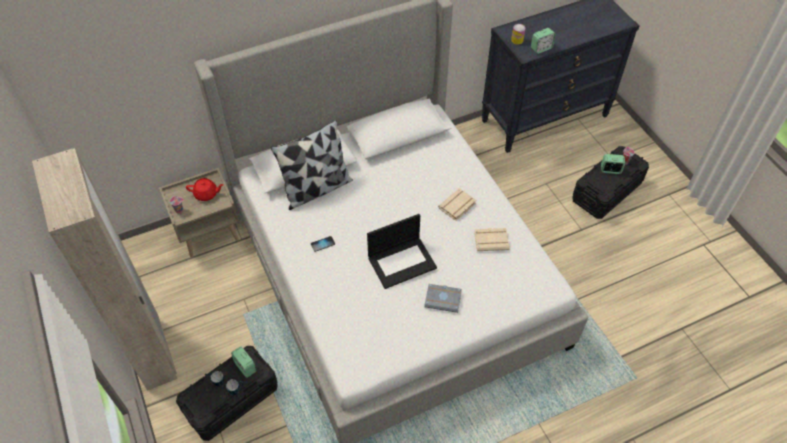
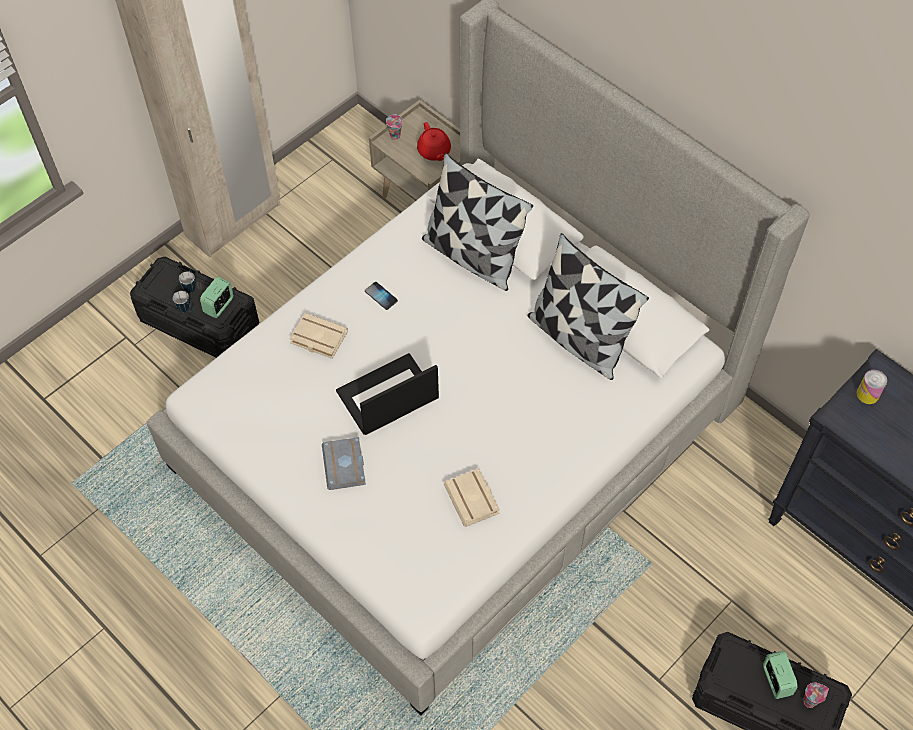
camera: 70 degrees right, 5 degrees up
(402, 158) = (578, 339): none -> pillow
(402, 262) = (387, 396): laptop -> laptop turned 105 degrees clockwise
(457, 207) = (517, 437): beige book -> beige book (317, 338)
(541, 48) = (869, 436): alarm clock -> none

